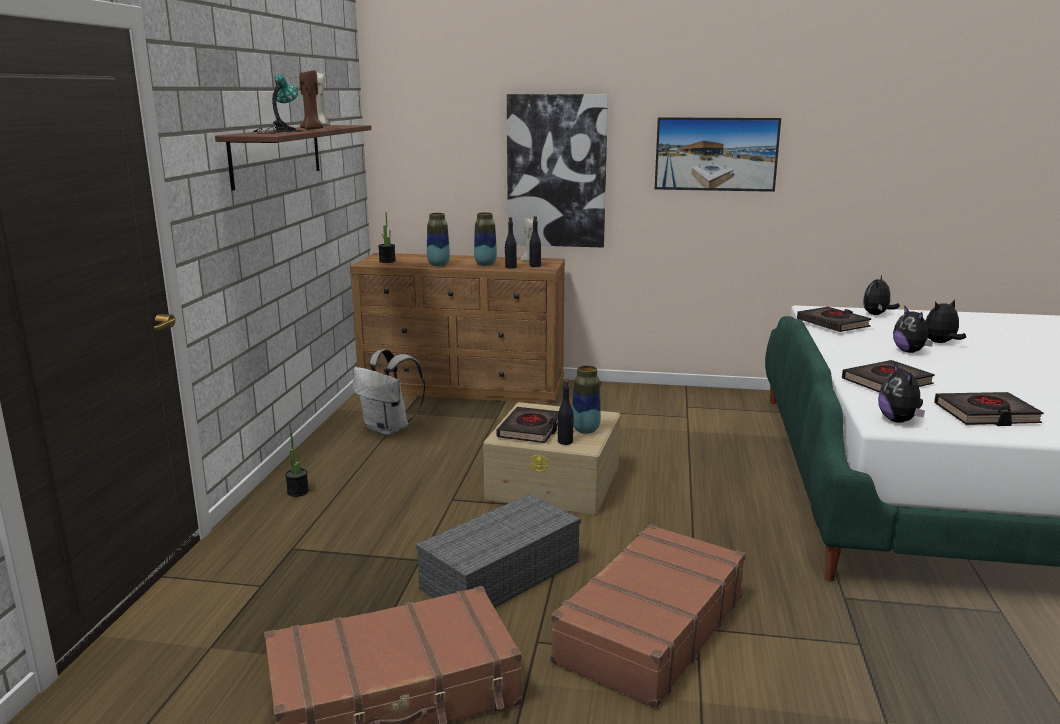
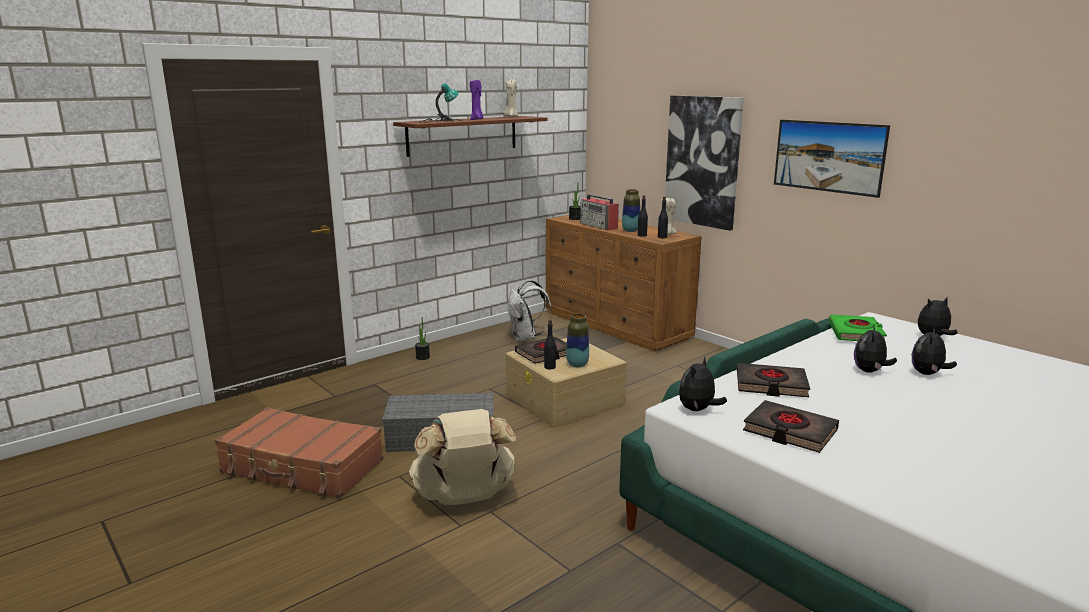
camera: 40 degrees right, 0 degrees up
(312, 129) = (477, 119): brown candle -> purple candle
(438, 265) = (599, 226): vase -> radio
(649, 628) = (464, 498): brown suitcase -> beige backpack
(833, 324) = (856, 333): black book -> green book
(940, 343) = (928, 374): plush toy -> plush toy turned 75 degrees counterclockwise

